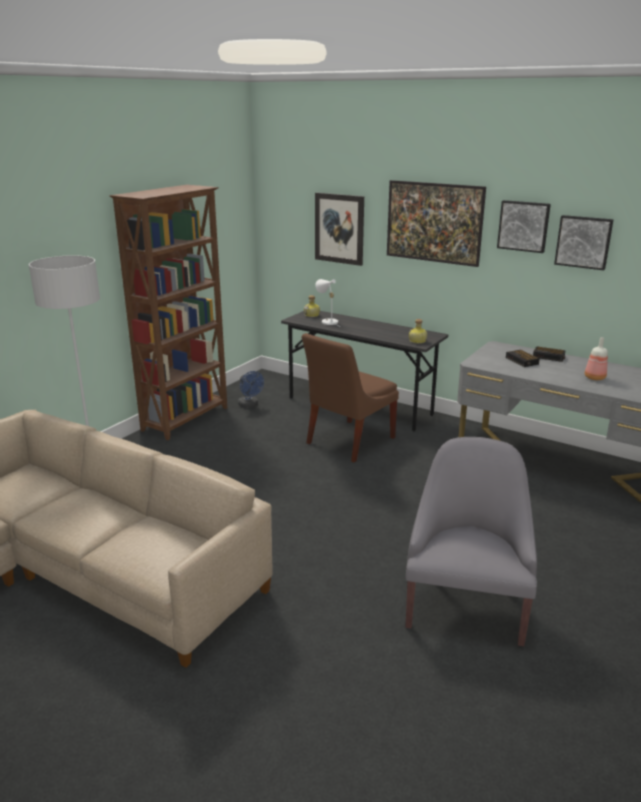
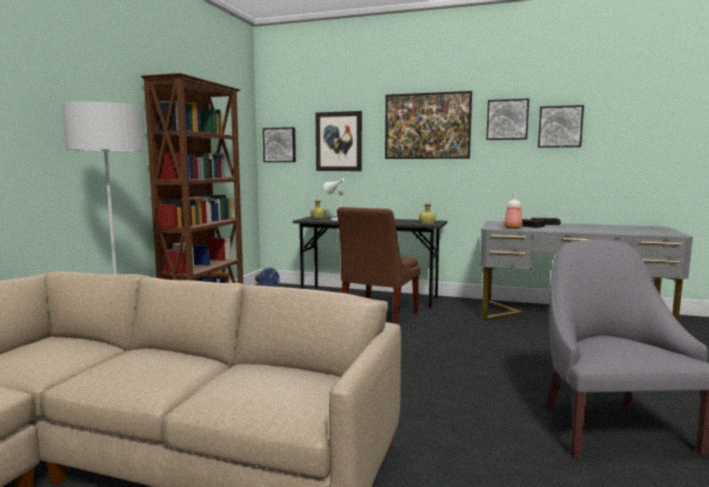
camera: 15 degrees left, 15 degrees down
(279, 224) = (280, 145): none -> picture
(594, 378) = (599, 229): bottle -> bottle (512, 228)

